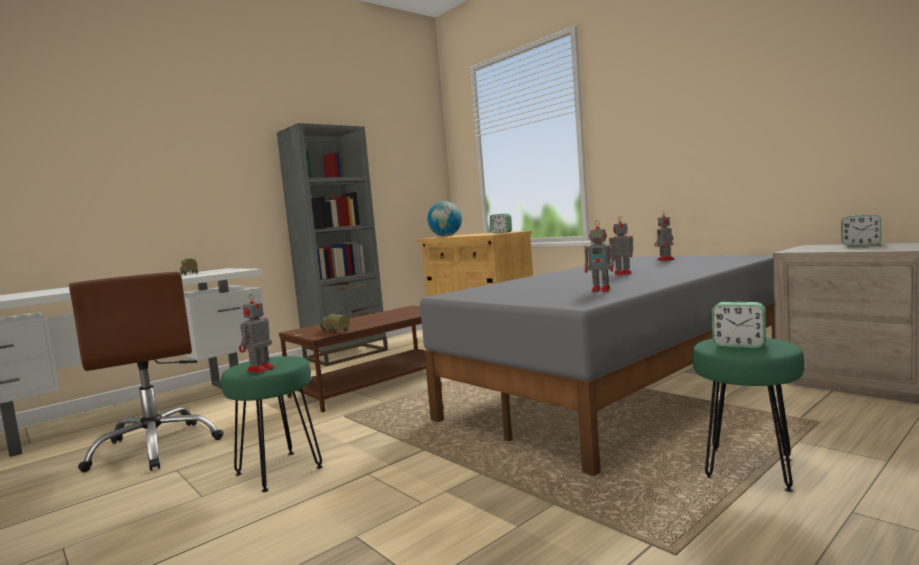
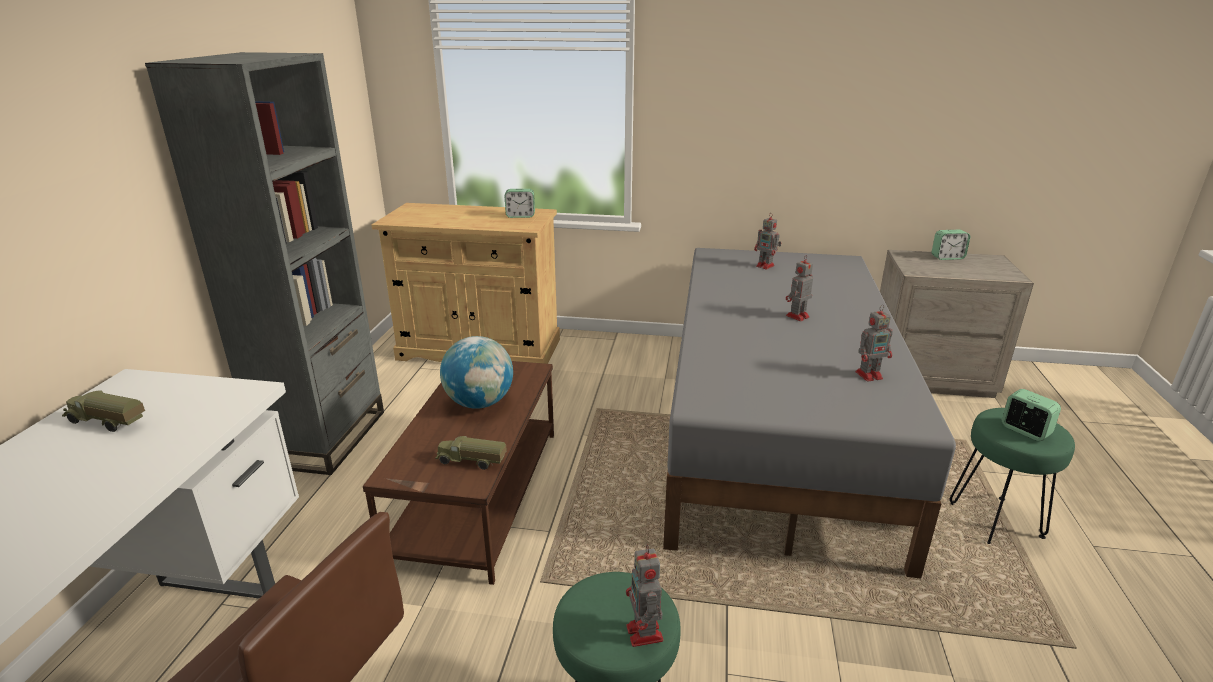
camera: 40 degrees left, 20 degrees up
(446, 236) = (416, 216): globe -> globe (480, 403)
(739, 345) = (1025, 431): alarm clock -> alarm clock turned 120 degrees counterclockwise

